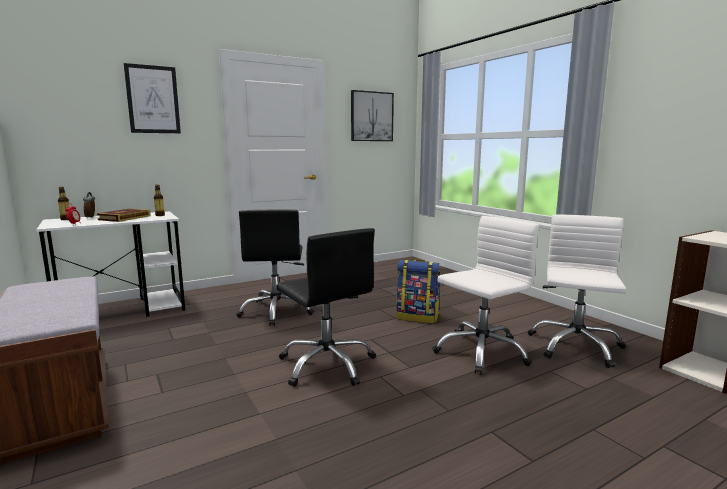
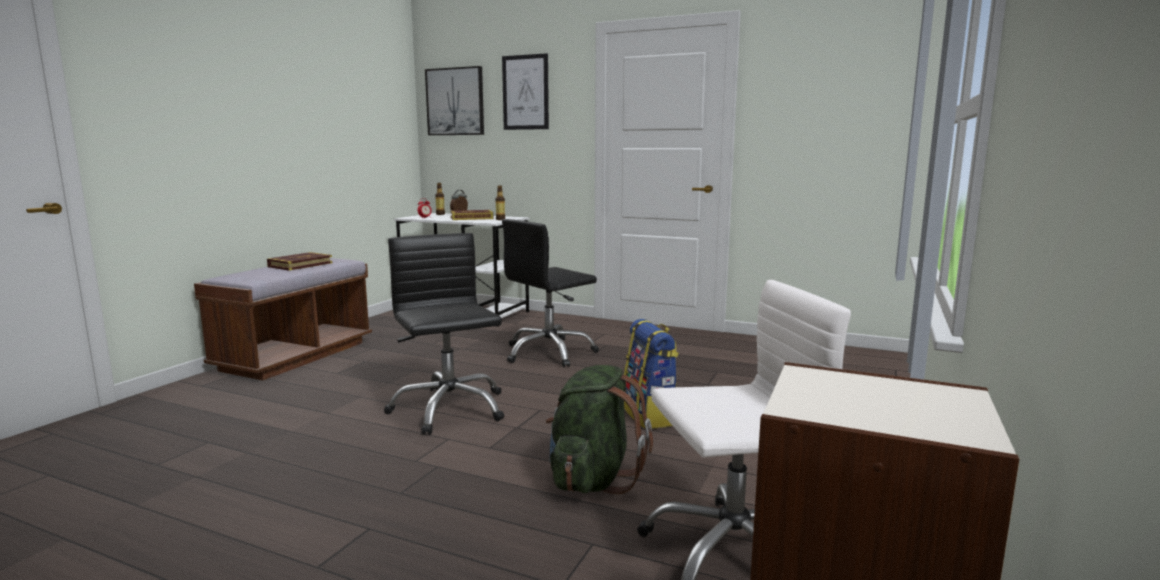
camera: 55 degrees right, 0 degrees up
(51, 294) = (300, 265): none -> book
(327, 364) = (448, 409): black office chair -> black office chair turned 135 degrees clockwise
(371, 116) = (828, 91): picture -> picture (455, 102)
(481, 351) = (593, 479): white office chair -> green backpack

